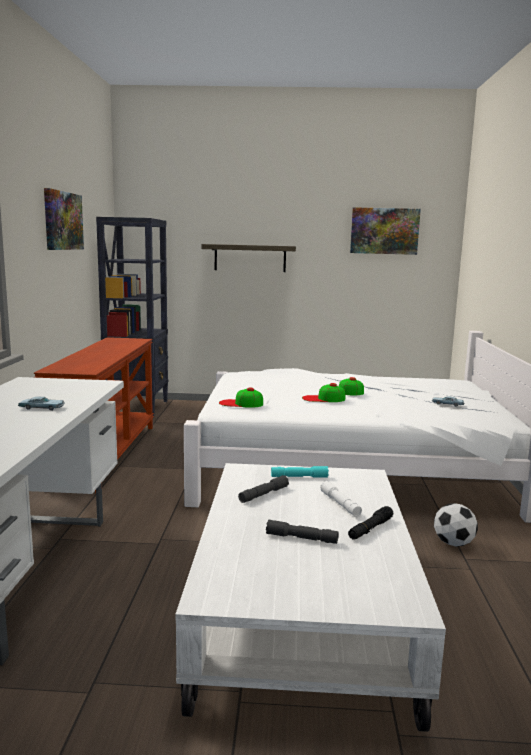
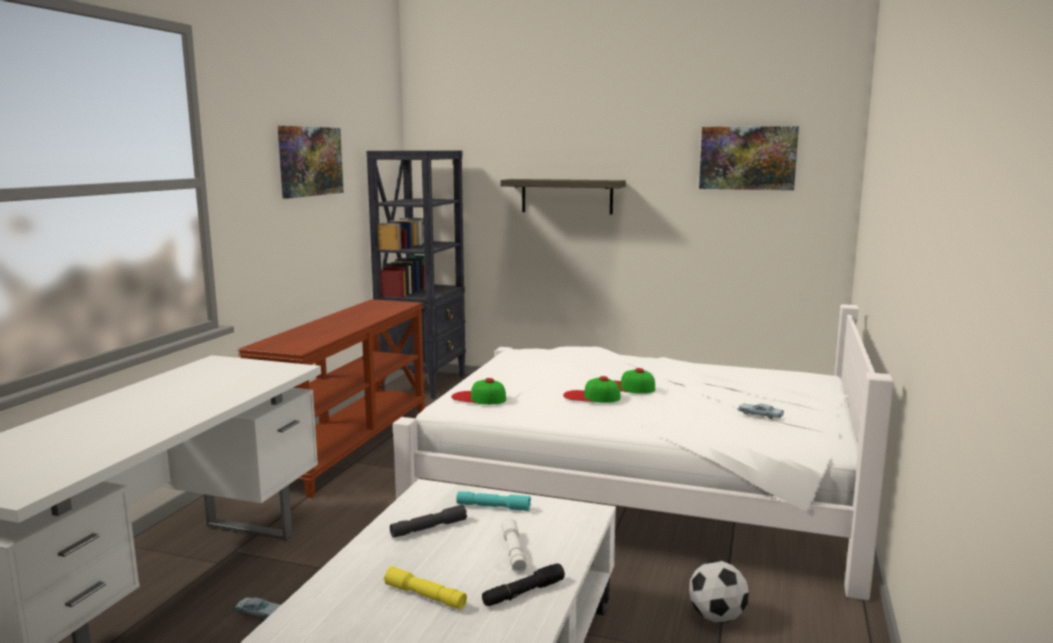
camera: 15 degrees right, 0 degrees up
(41, 408) = (190, 401): blue toy car -> blue toy car (259, 613)
(301, 538) = (425, 596): grey flashlight -> yellow flashlight

